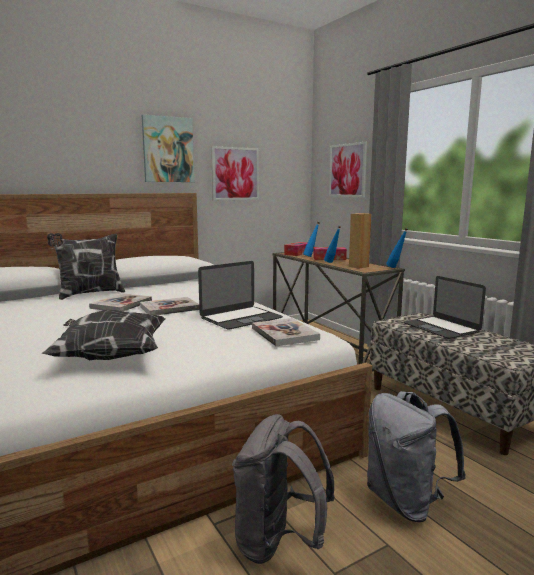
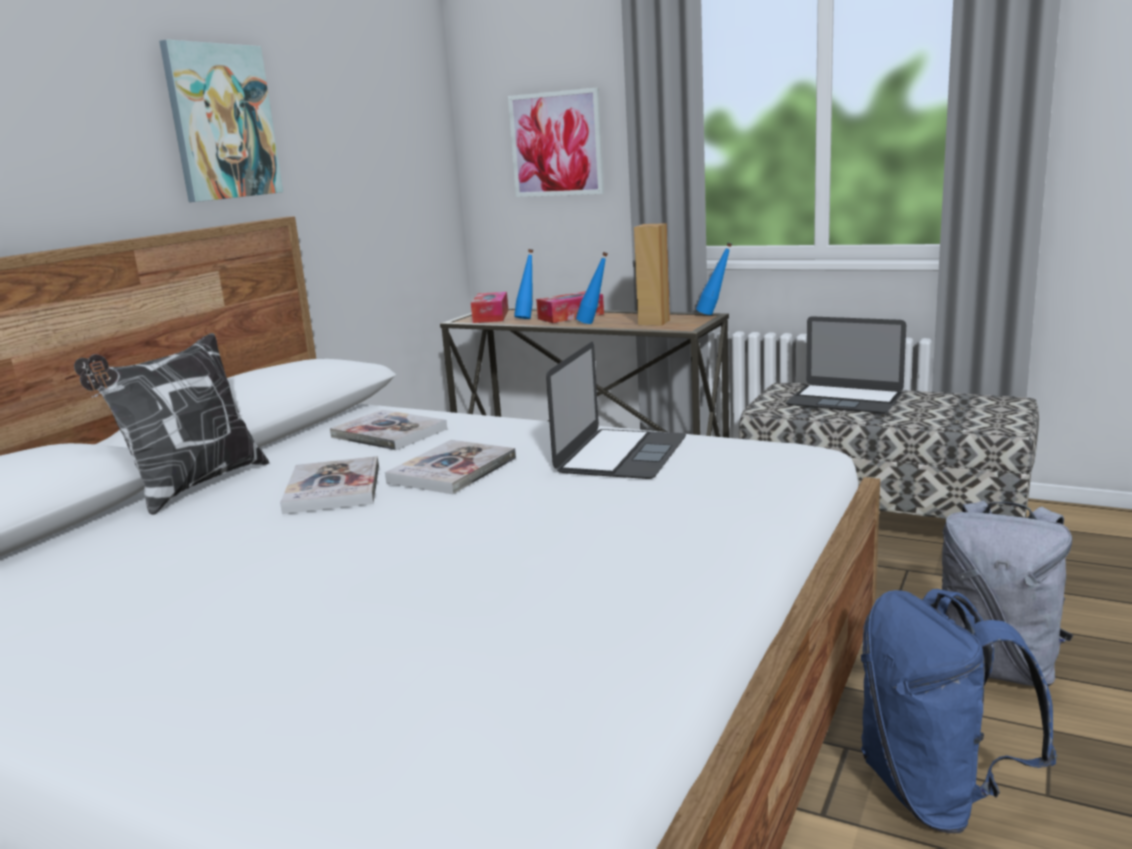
camera: 30 degrees left, 5 degrees up
(110, 357) = (579, 585): pillow -> none
(235, 174) = (345, 166): picture -> none
(278, 543) = (937, 794): grey backpack -> blue backpack
(284, 334) = (752, 461): book -> book (389, 433)

